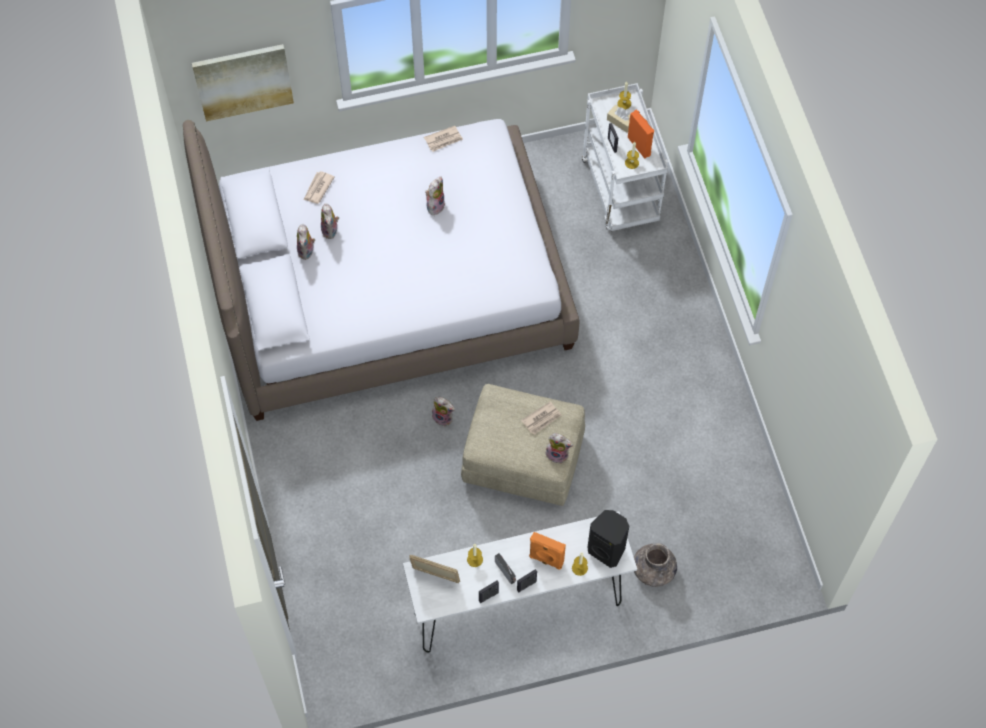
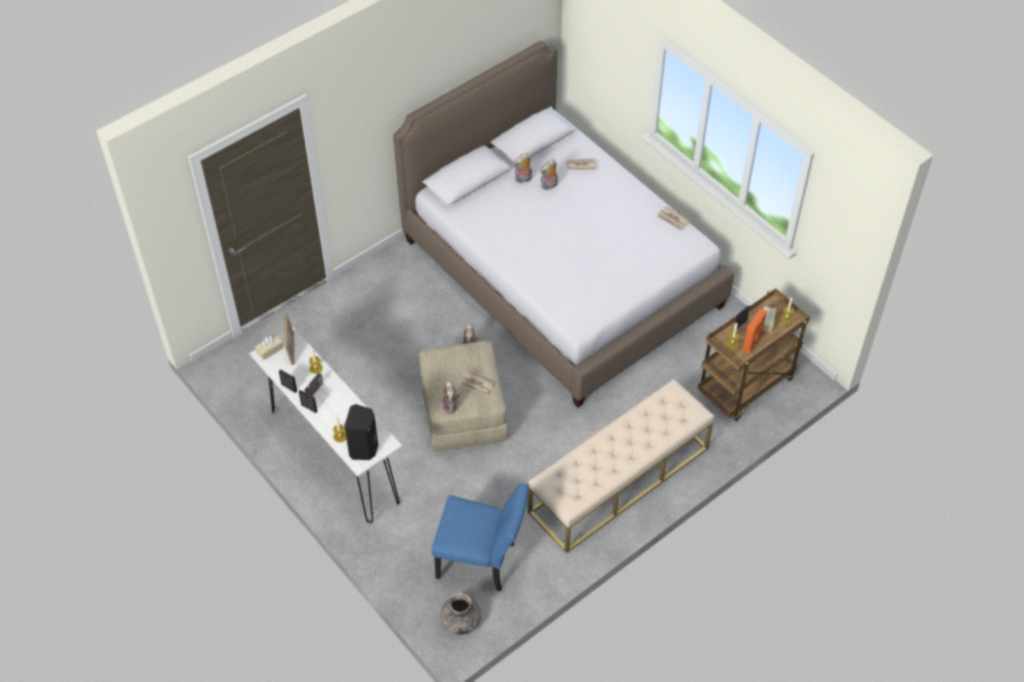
camera: 65 degrees right, 10 degrees down
(243, 81) = (600, 53): picture -> none
(425, 599) = (270, 350): none -> beige tissue box
(435, 205) = (611, 236): plush toy -> none
(546, 560) = (336, 412): orange speaker -> none
(621, 192) = (745, 387): white cart -> brown cart
(653, 570) = (410, 535): grey vase -> grey vase (460, 621)
(676, 350) = (619, 480): none -> beige bench
(715, 514) = (482, 562): none -> blue chair

